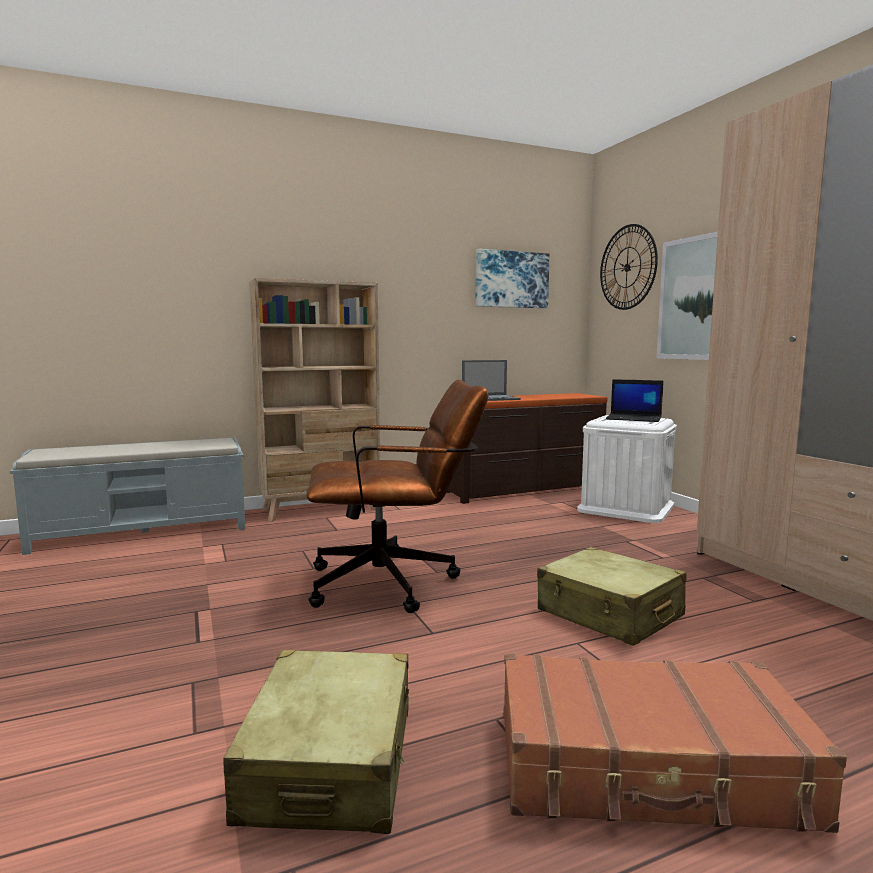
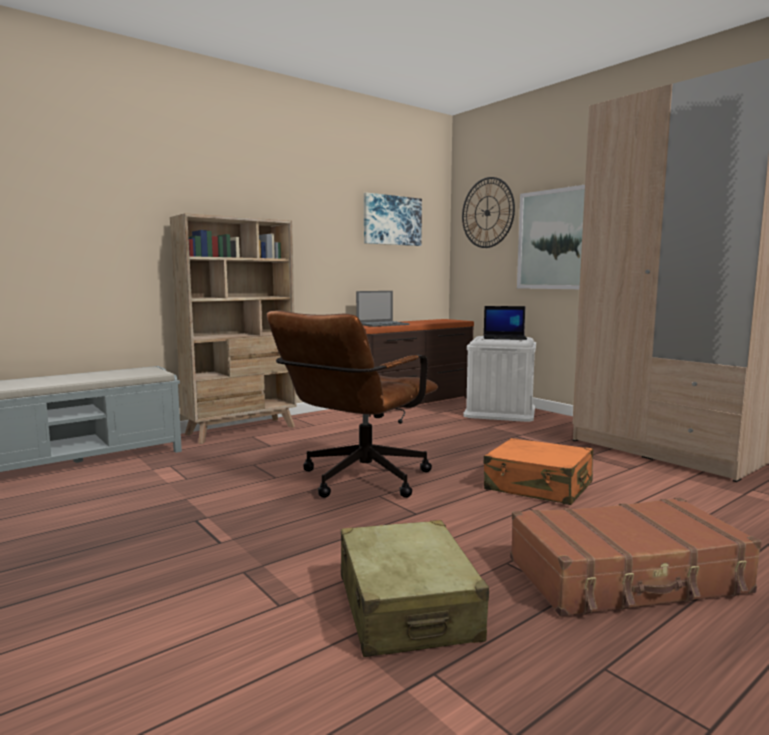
camera: 15 degrees left, 0 degrees up
(395, 583) = (357, 481): brown office chair -> brown office chair turned 150 degrees clockwise
(609, 614) = (538, 487): beige suitcase -> orange suitcase

